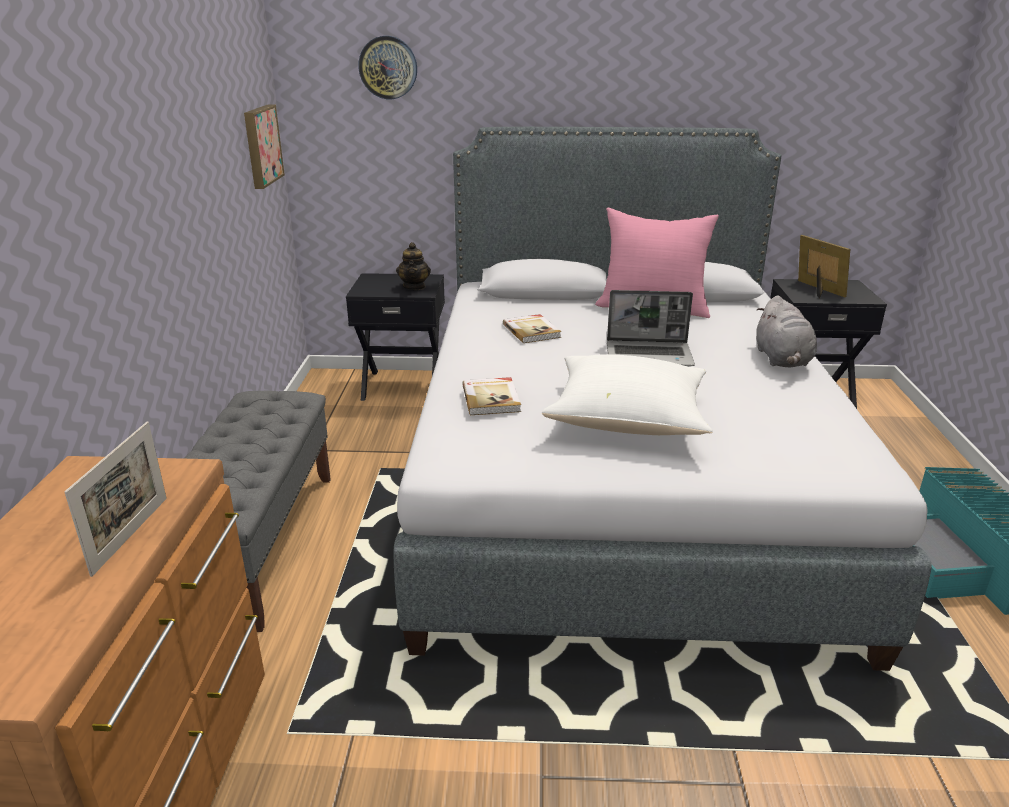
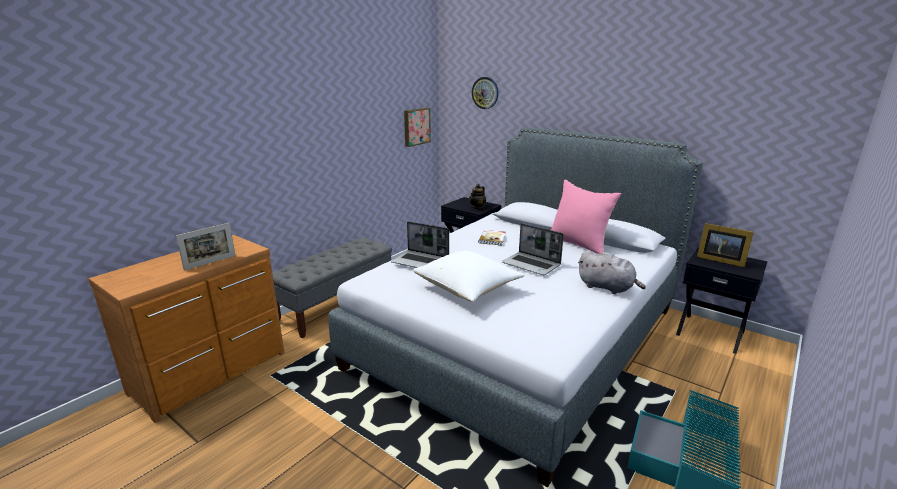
camera: 35 degrees right, 5 degrees down
(492, 398) = (421, 262): book -> laptop
(782, 360) = (607, 287): grey plush toy -> grey plush toy turned 90 degrees counterclockwise
(817, 290) = (719, 260): picture frame -> picture frame turned 120 degrees clockwise

